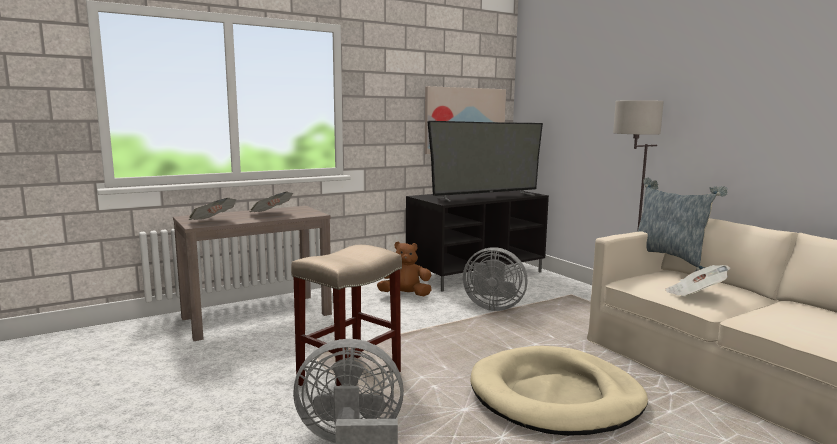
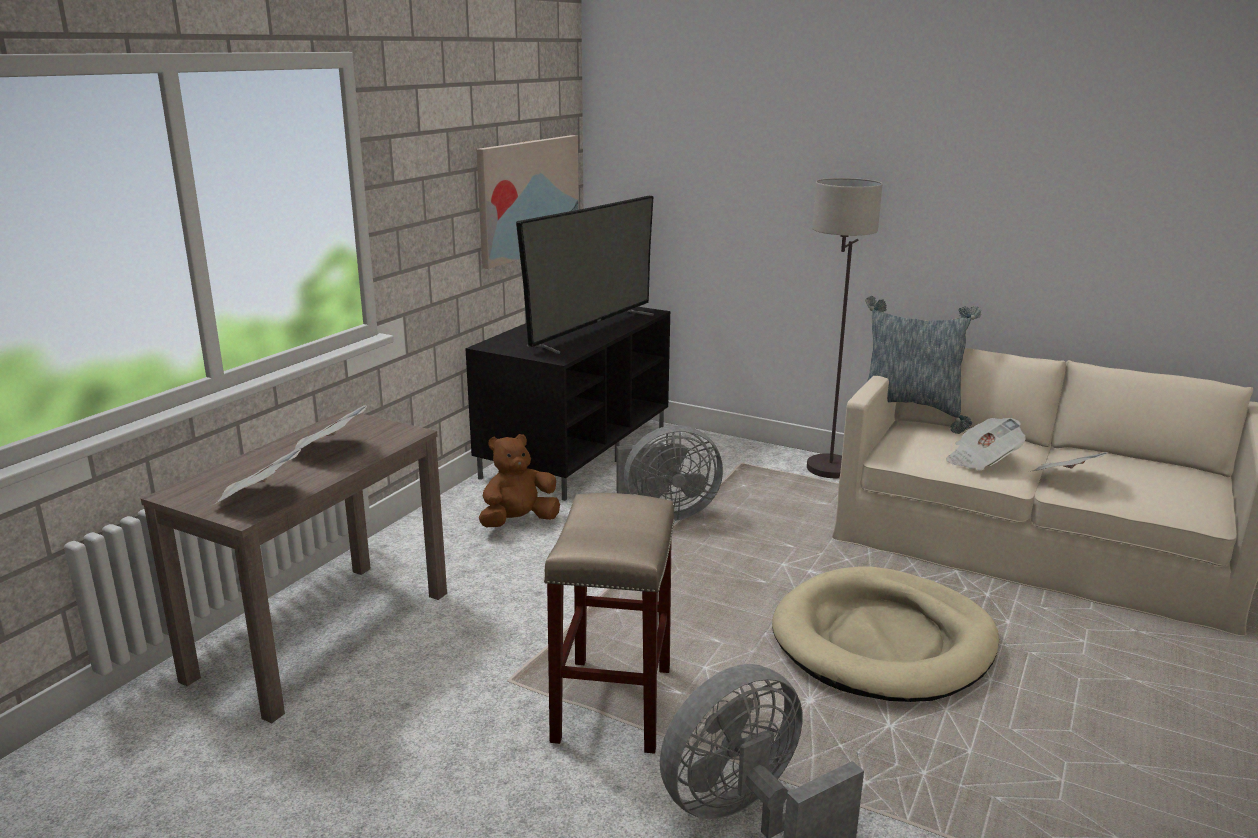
camera: 30 degrees left, 10 degrees up
(755, 315) = (1064, 479): none -> newspaper

